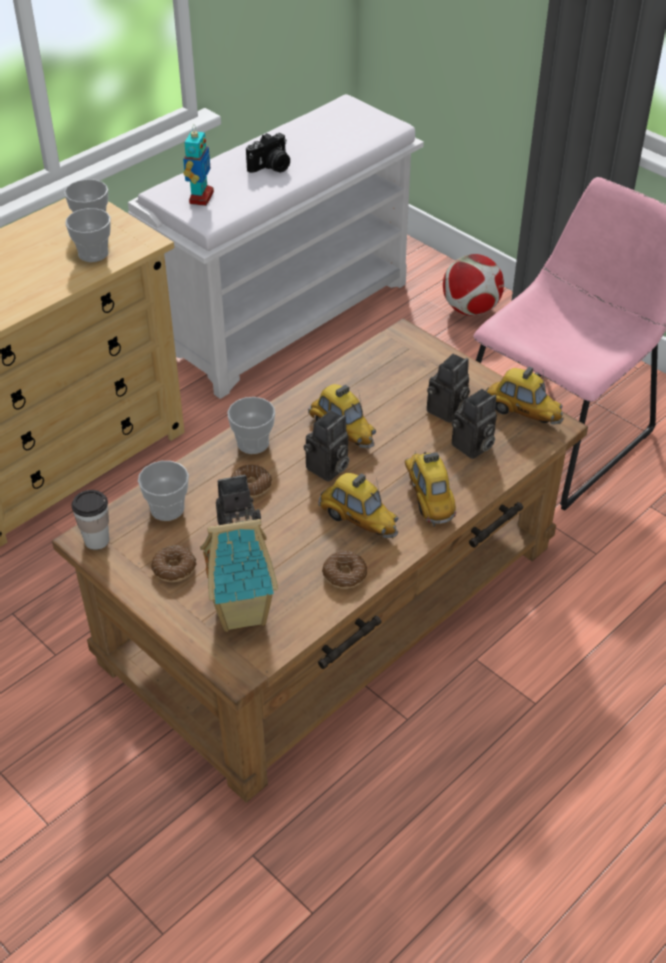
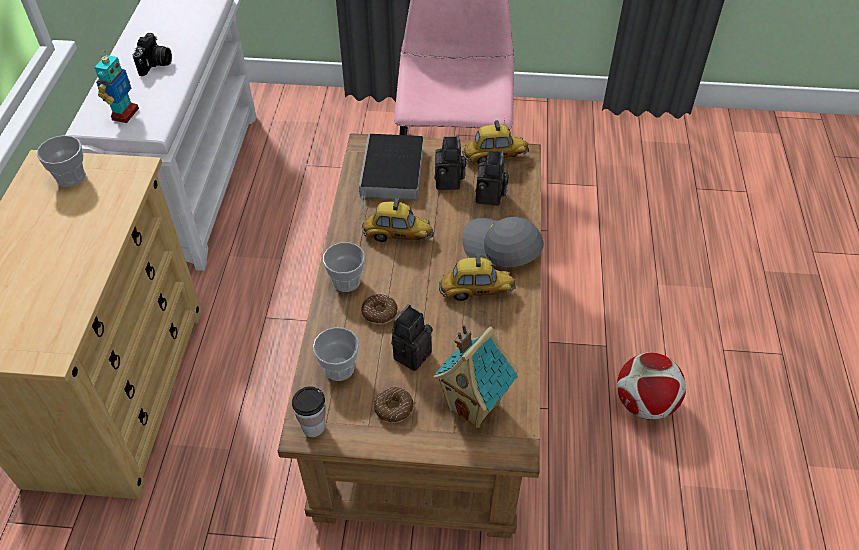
camera: 40 degrees left, 5 degrees up
(93, 253) = (102, 200): cup -> none
(200, 198) = (124, 114): toy robot -> toy robot turned 45 degrees clockwise
(327, 469) = (417, 268): camera -> none
(344, 575) = (508, 334): donut -> none
(401, 374) = (392, 173): none -> book
(427, 497) = (500, 248): toy car -> grey cap
(471, 309) = (318, 112): football -> football (644, 403)

